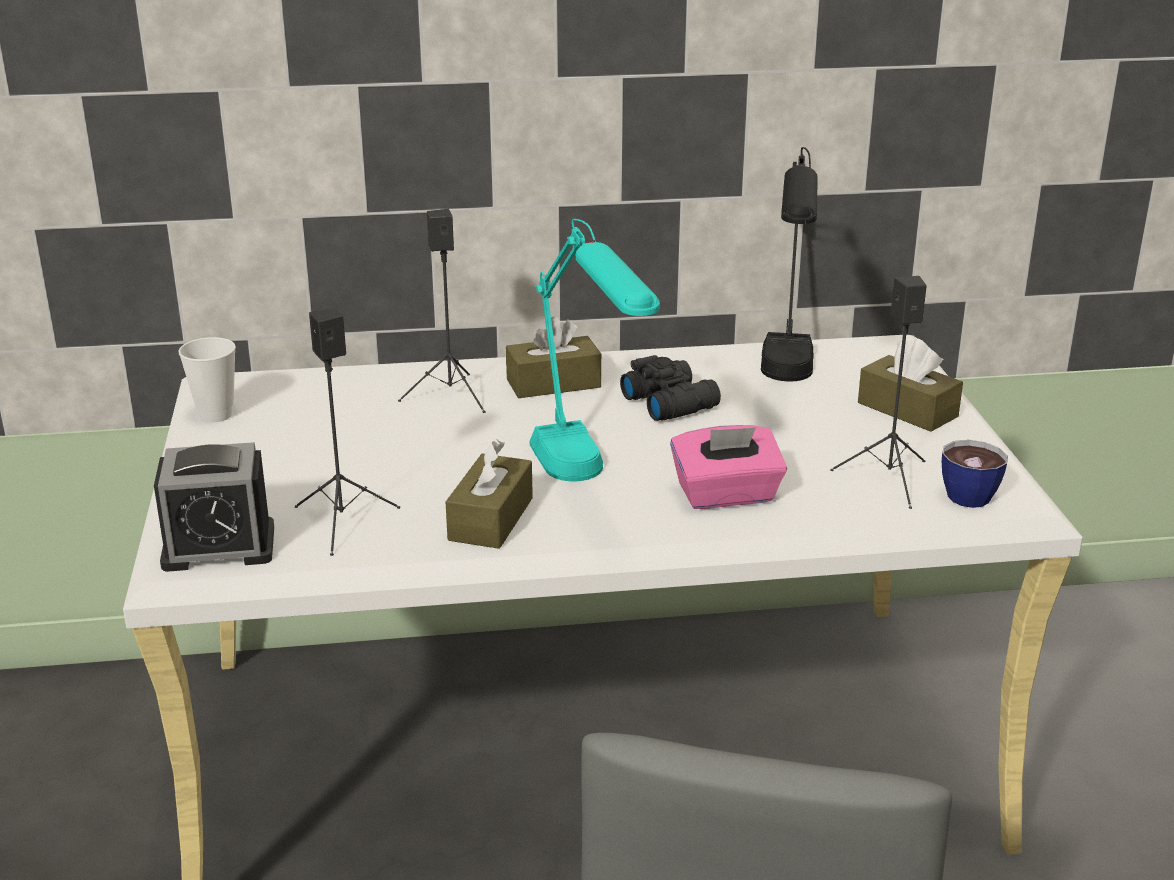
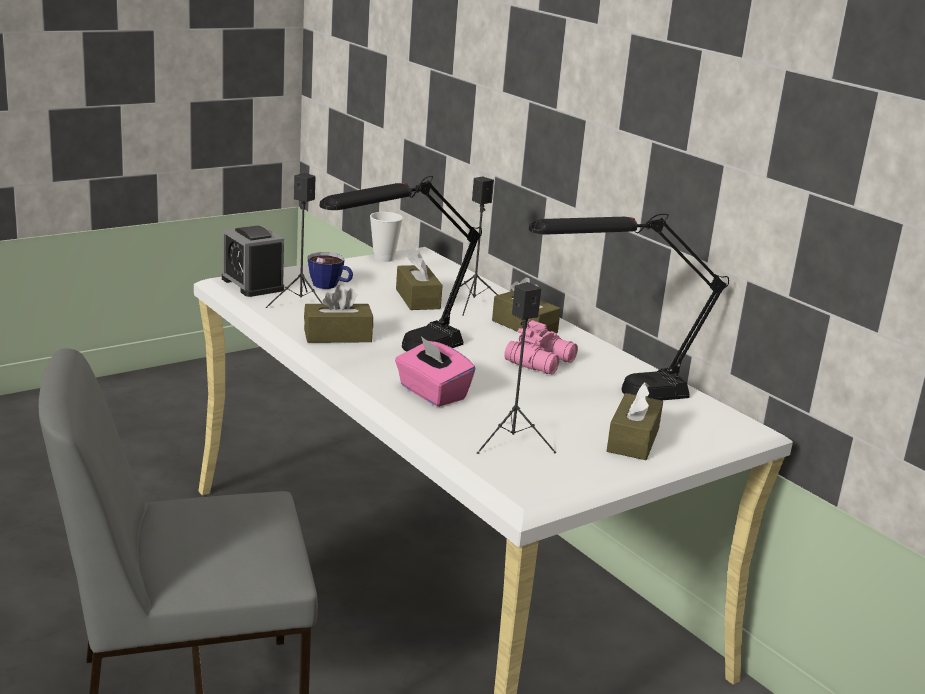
camera: 60 degrees right, 5 degrees down
(400, 428) = (417, 299): none -> brown tissue box
(587, 488) = (399, 354): turquoise table lamp -> black table lamp
(670, 402) = (542, 362): black binoculars -> pink binoculars
(975, 494) = (524, 475): cup -> cup (330, 286)

